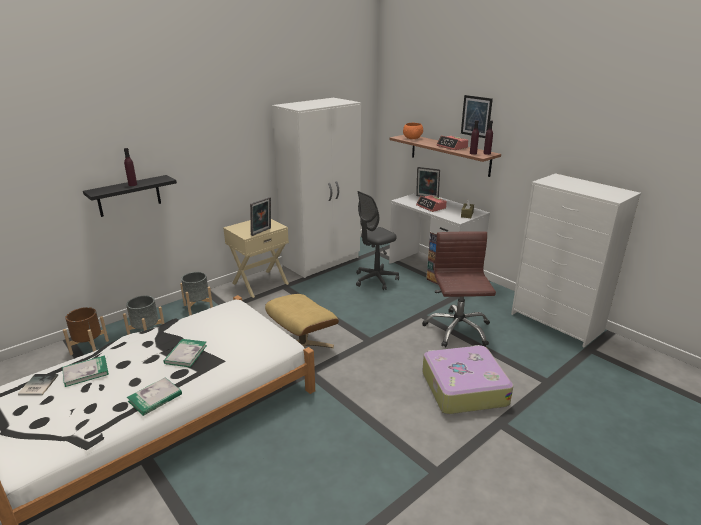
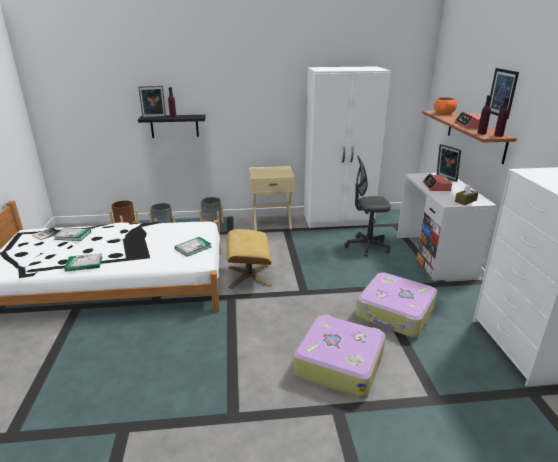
camera: 35 degrees right, 0 degrees up
(186, 354) = (133, 245): book -> book (193, 248)
(262, 232) = (270, 176): picture frame -> picture frame (154, 117)
(457, 329) = (395, 313): brown office chair -> suitcase

